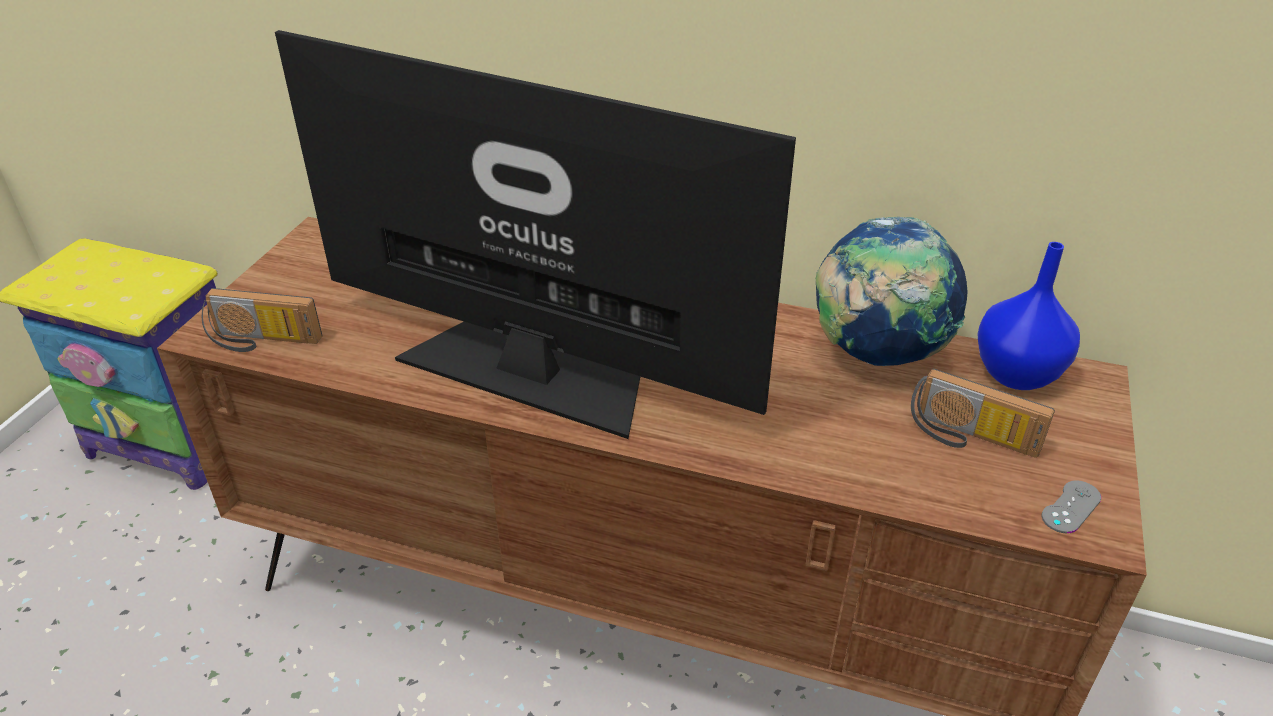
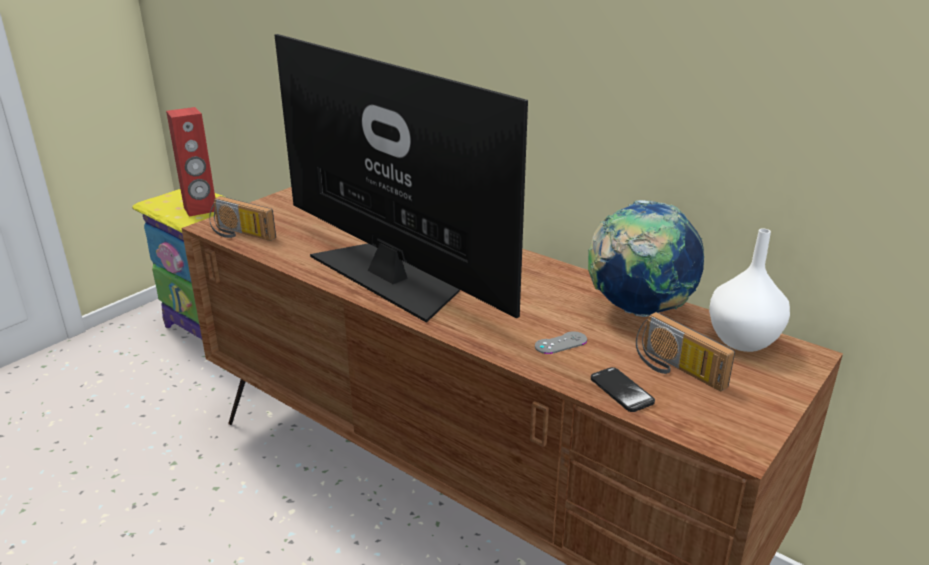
camera: 20 degrees right, 10 degrees down
(120, 283) = (200, 209): none -> red speaker
(929, 487) = (621, 391): none -> phone
(1018, 375) = (744, 341): blue vase -> white vase
(1071, 507) = (727, 425): grey game controller -> grey game controller (561, 343)

